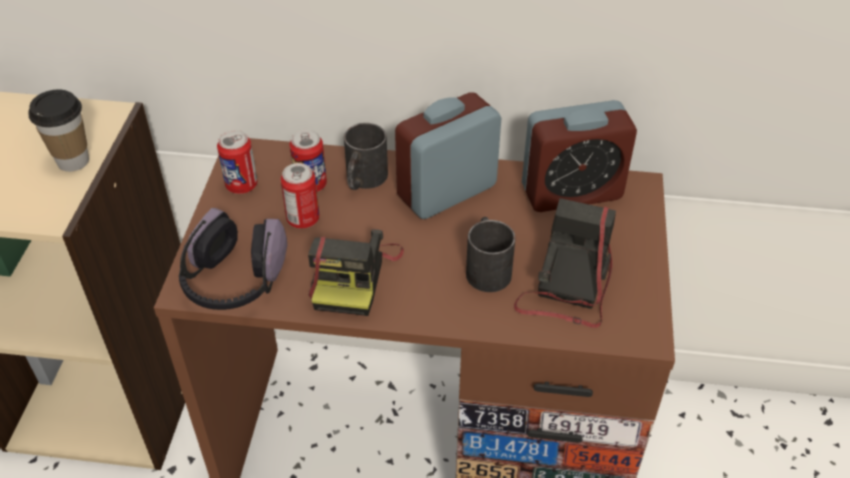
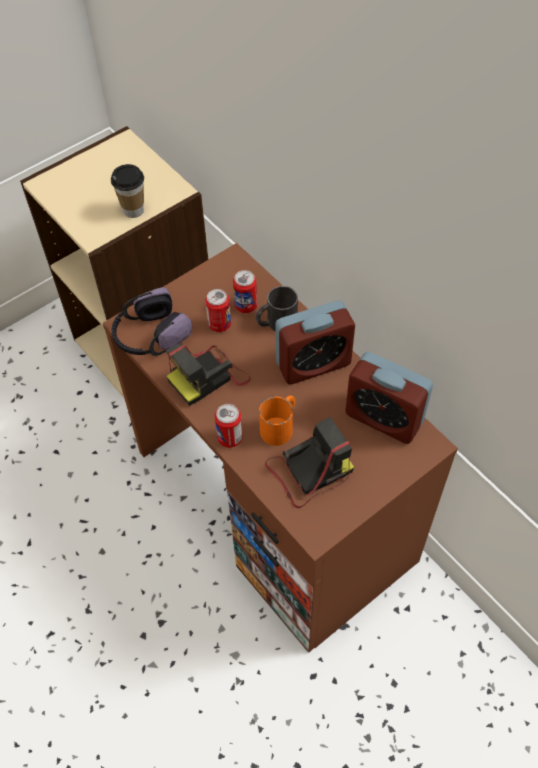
camera: 45 degrees right, 10 degrees up
(241, 185) = (211, 280): can -> can (230, 438)
(447, 191) = (313, 363): alarm clock -> alarm clock turned 150 degrees clockwise
(487, 267) = (280, 426): black mug -> orange mug

